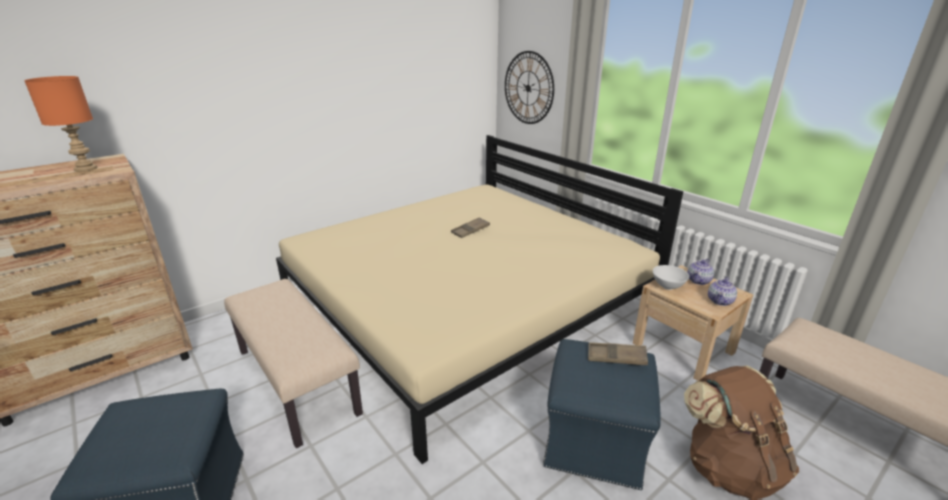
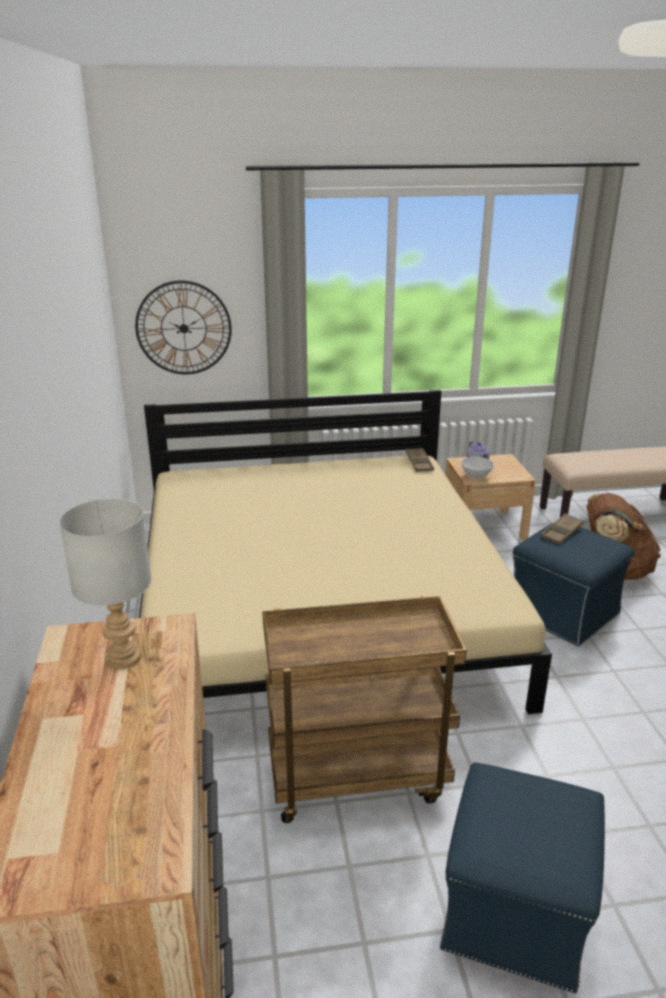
camera: 60 degrees left, 0 degrees up
(87, 169) = (123, 656): orange table lamp -> grey table lamp
(298, 381) = (358, 775): beige bench -> brown cart
(470, 230) = (291, 518): brown tray -> brown tray (419, 463)
(720, 301) = (512, 468): teapot -> none

